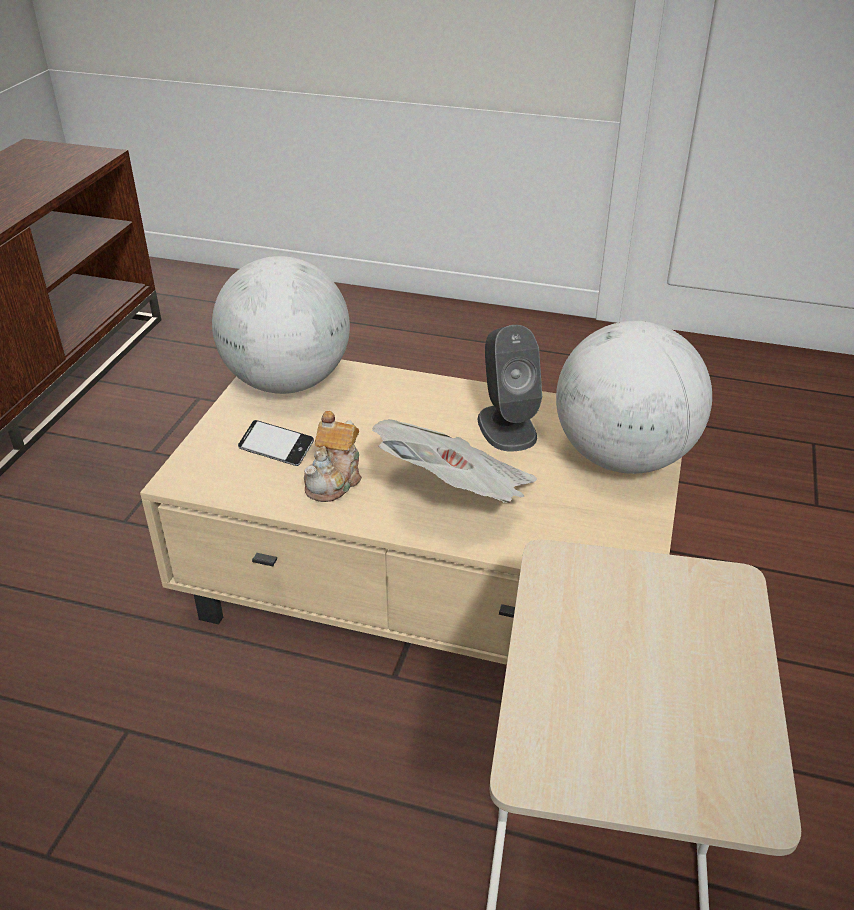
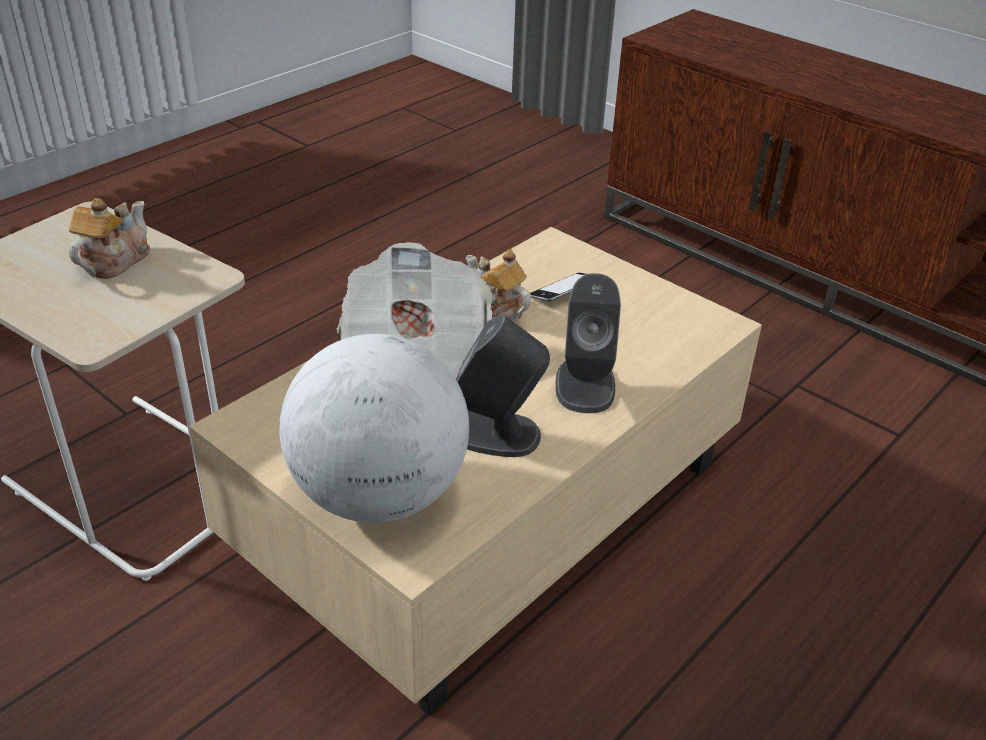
camera: 115 degrees right, 0 degrees up
(287, 382) = (675, 322): globe -> none
(410, 404) = (585, 384): none -> grey speaker
(601, 660) = (114, 261): none -> teapot

